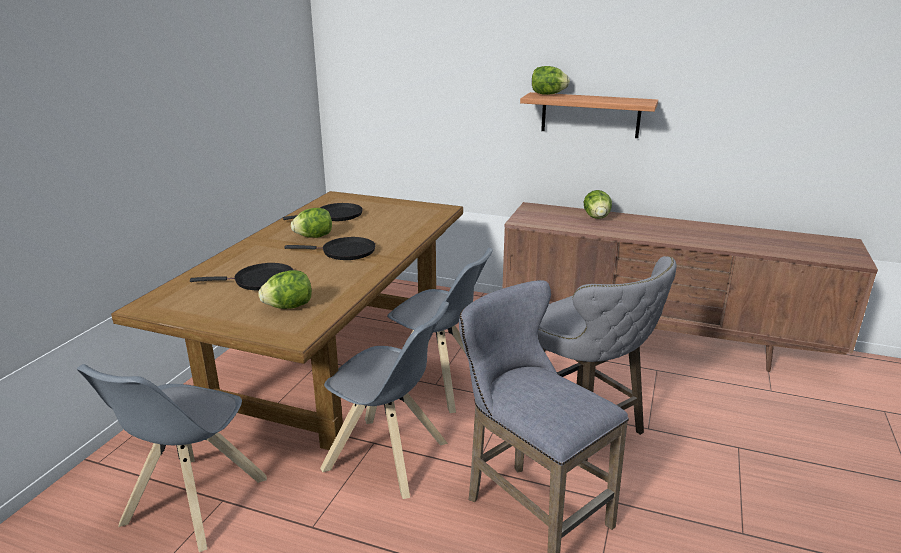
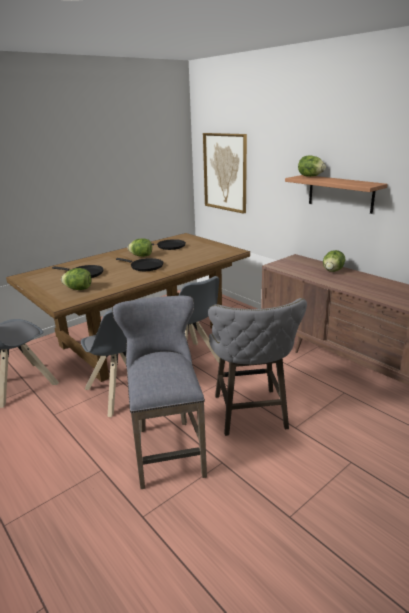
camera: 30 degrees right, 0 degrees up
(387, 93) = (225, 172): none -> picture

